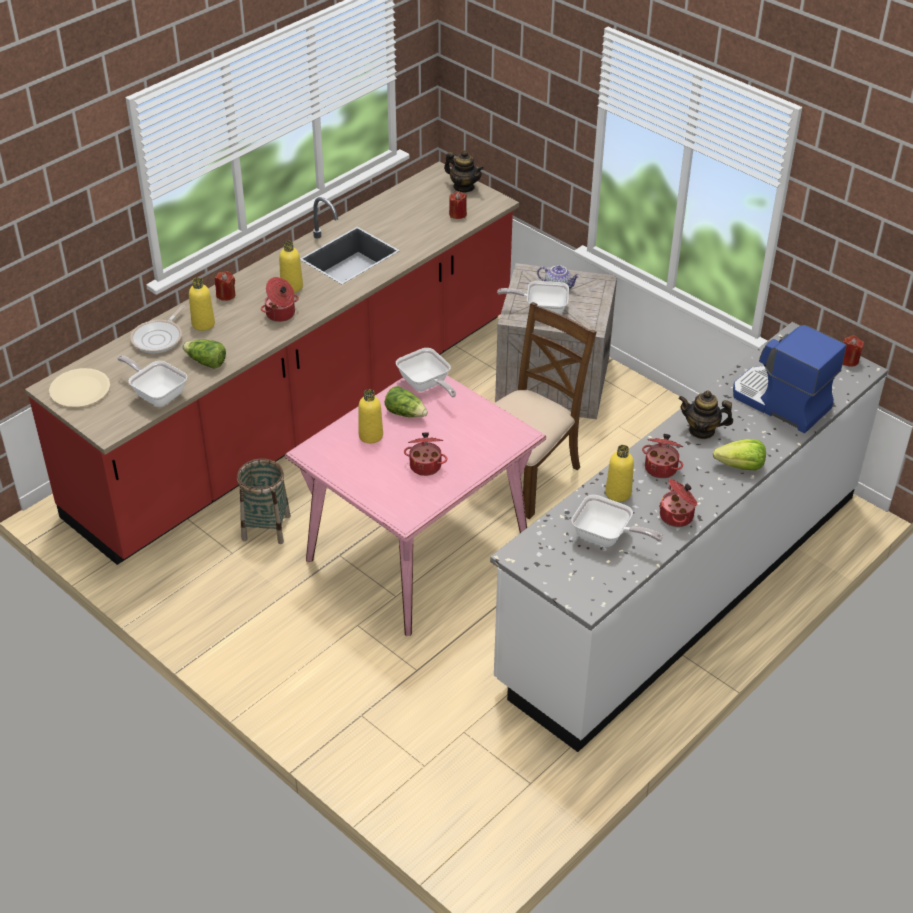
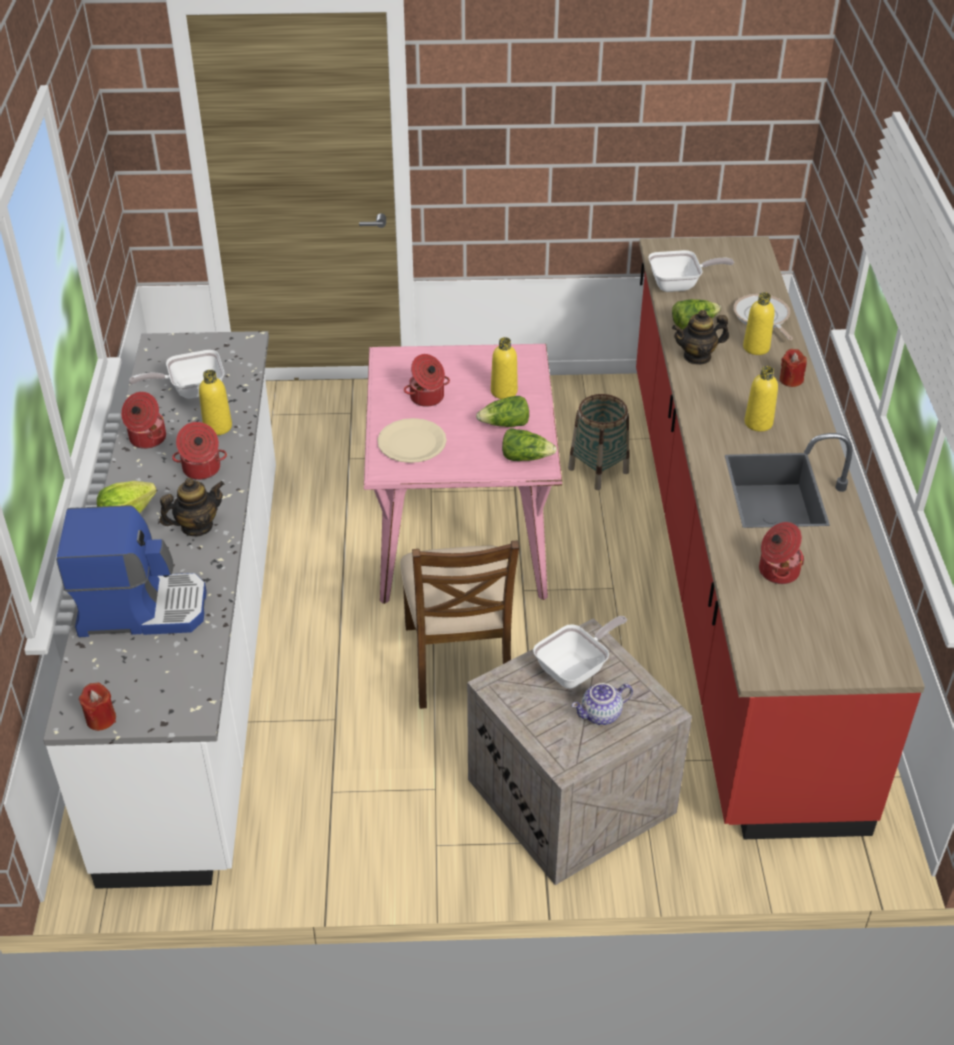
camera: 135 degrees right, 0 degrees up
(80, 389) = (733, 256): beige plate -> beige plate (412, 442)
(281, 314) = (717, 394): cooking pot -> cooking pot (777, 571)
(426, 386) = (525, 457): frying pan -> lettuce
(457, 214) = (769, 617): red candle -> none
(464, 187) = (829, 664): teapot -> teapot (697, 356)

